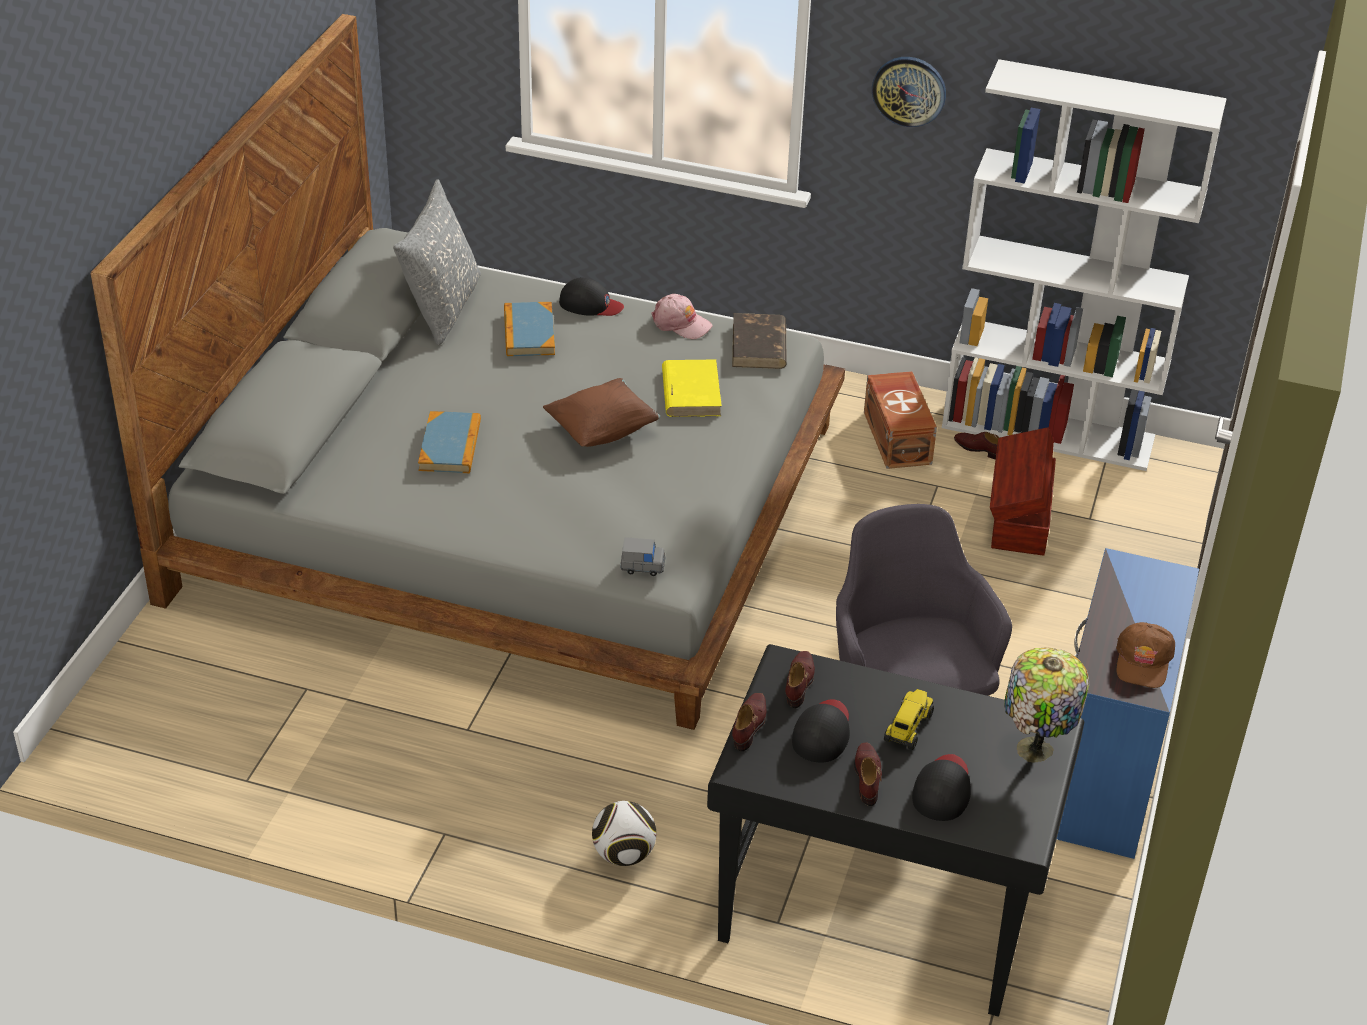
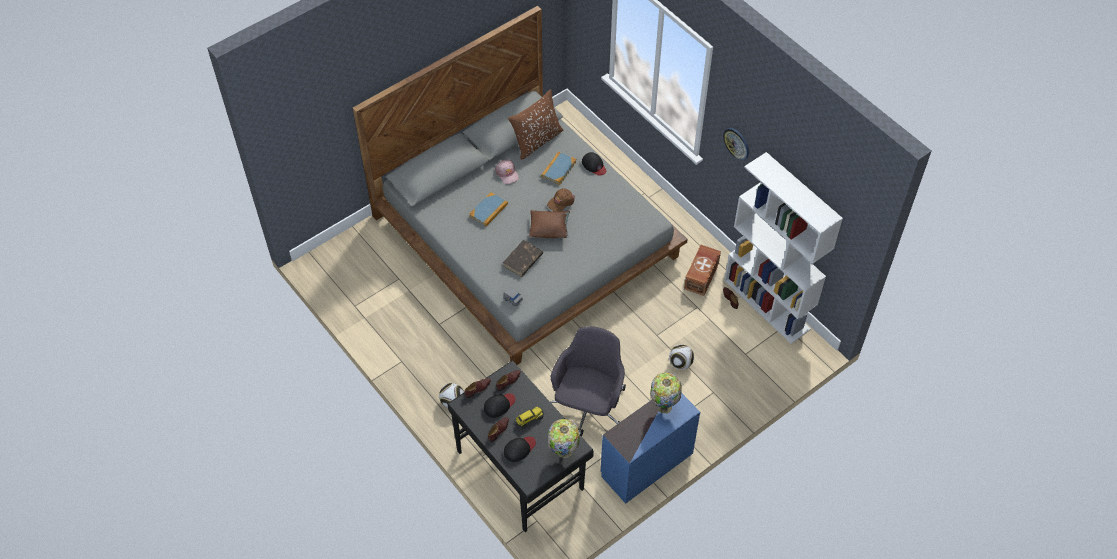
camera: 35 degrees right, 15 degrees up
(442, 307) = (536, 141): grey pillow -> brown pillow
(681, 323) = (621, 192): pink cap -> pink cap (507, 173)
(691, 392) = (597, 228): yellow book -> none
(759, 346) = (642, 218): brown book -> brown book (522, 260)
(997, 582) = (680, 363): none -> football
(1019, 516) = (717, 338): brown storage box -> none
(1128, 589) = (664, 406): none -> table lamp
(1143, 661) = (639, 438): brown cap -> brown cap (561, 202)

